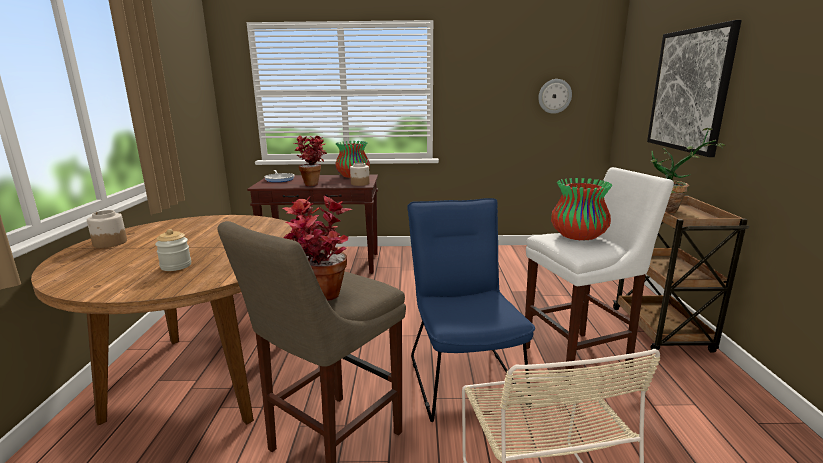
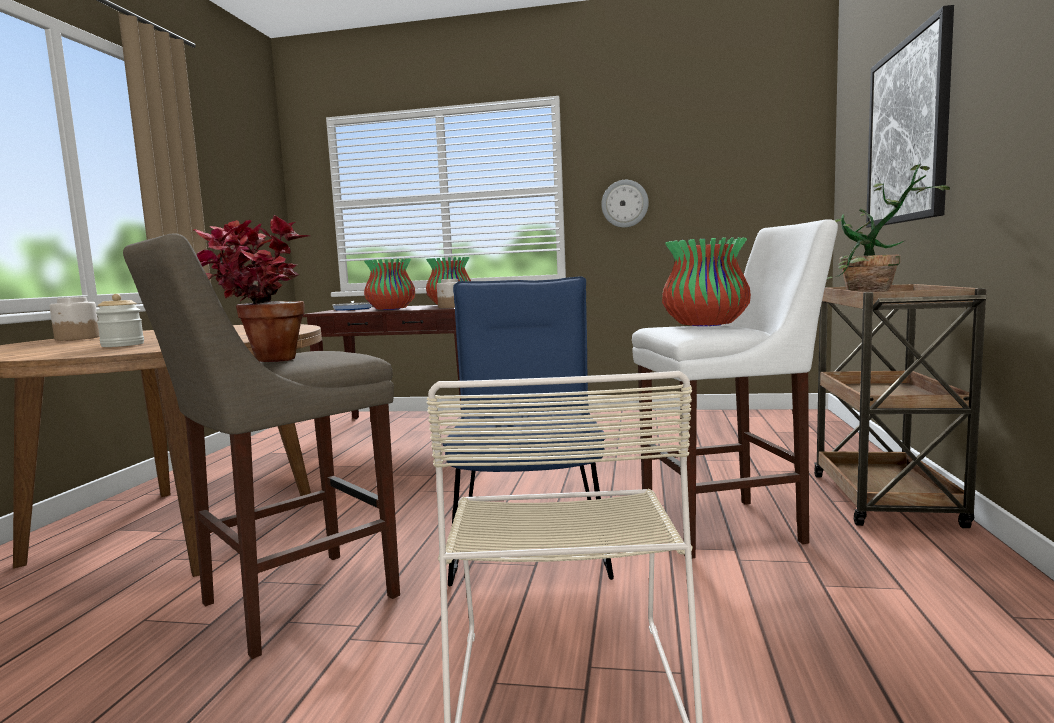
camera: 10 degrees right, 10 degrees down
(314, 184) = (391, 309): potted plant -> vase
(554, 96) = (737, 186): wall clock -> wall clock (624, 203)

